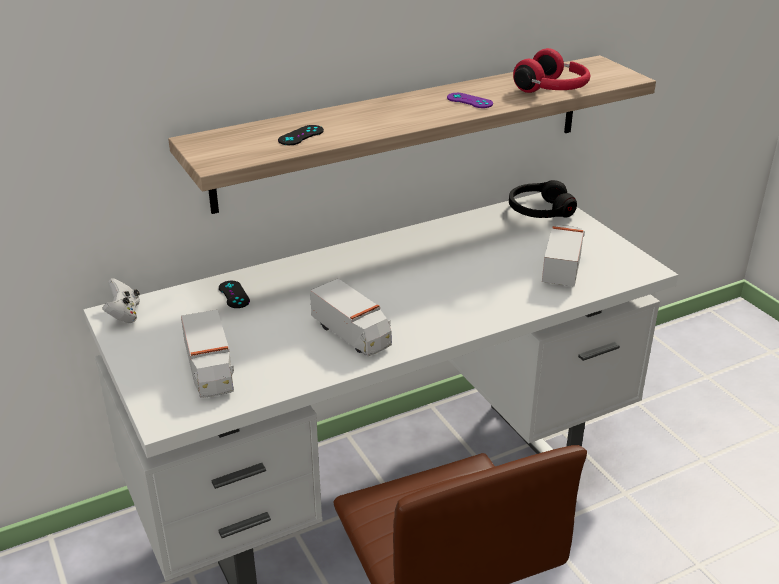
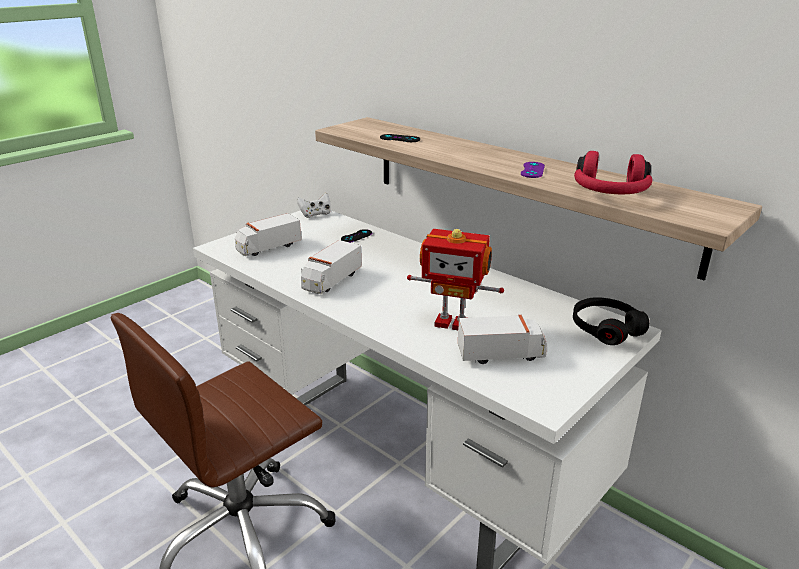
camera: 70 degrees right, 5 degrees down
(493, 278) = (452, 322): none -> toy robot

